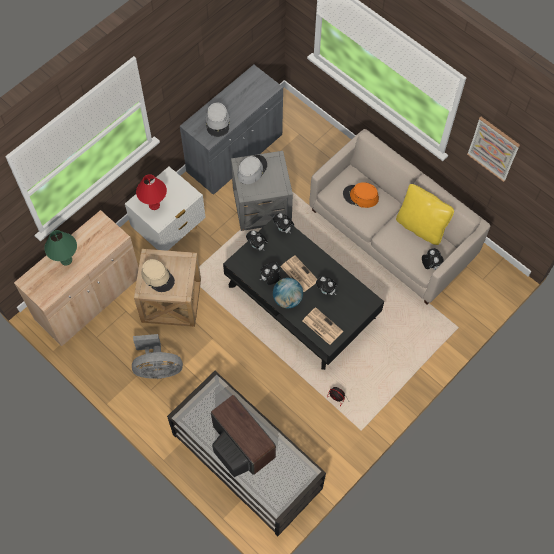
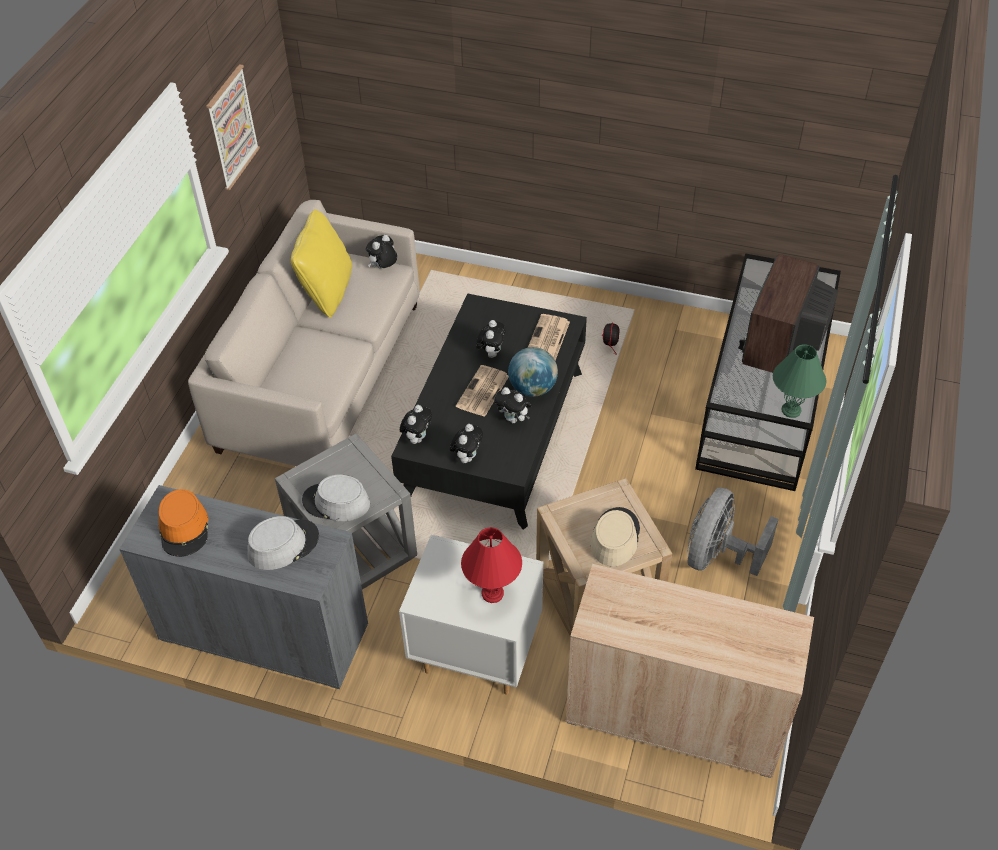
camera: 115 degrees left, 15 degrees down
(66, 259) = (700, 634): green table lamp -> green table lamp (790, 410)
(157, 368) = (717, 555): grey fan -> grey fan turned 120 degrees counterclockwise
(360, 196) = (309, 367): orange hat -> orange hat (184, 528)

